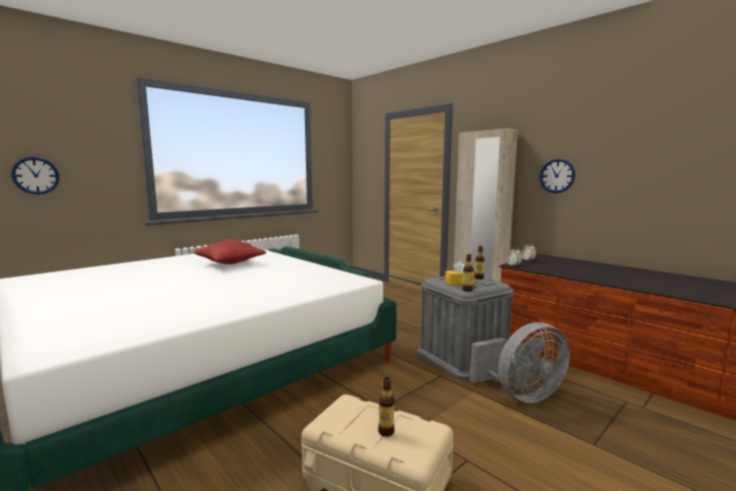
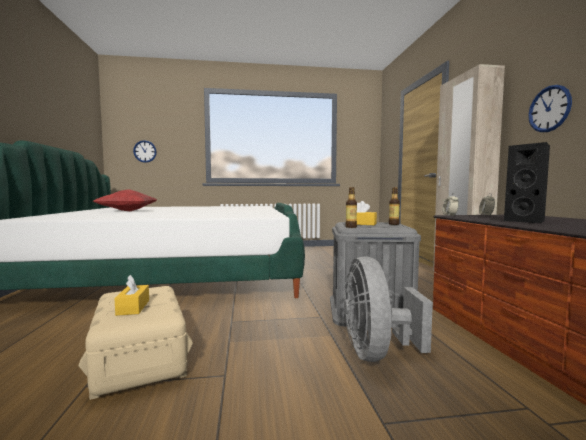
camera: 35 degrees right, 5 degrees down
(230, 264) = (224, 208): red pillow -> red pillow (127, 211)
(386, 432) = (133, 307): bottle -> yellow tissue box
(521, 395) = (377, 353): grey fan -> grey fan turned 75 degrees clockwise
(578, 272) = (527, 221): none -> black speaker

